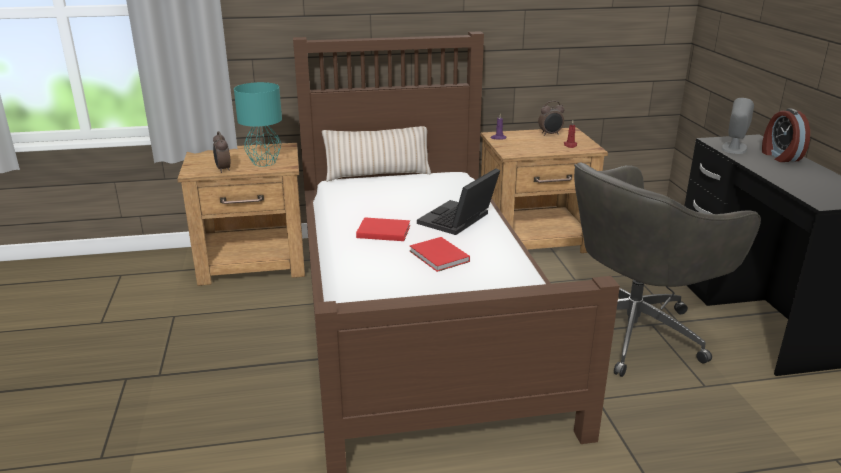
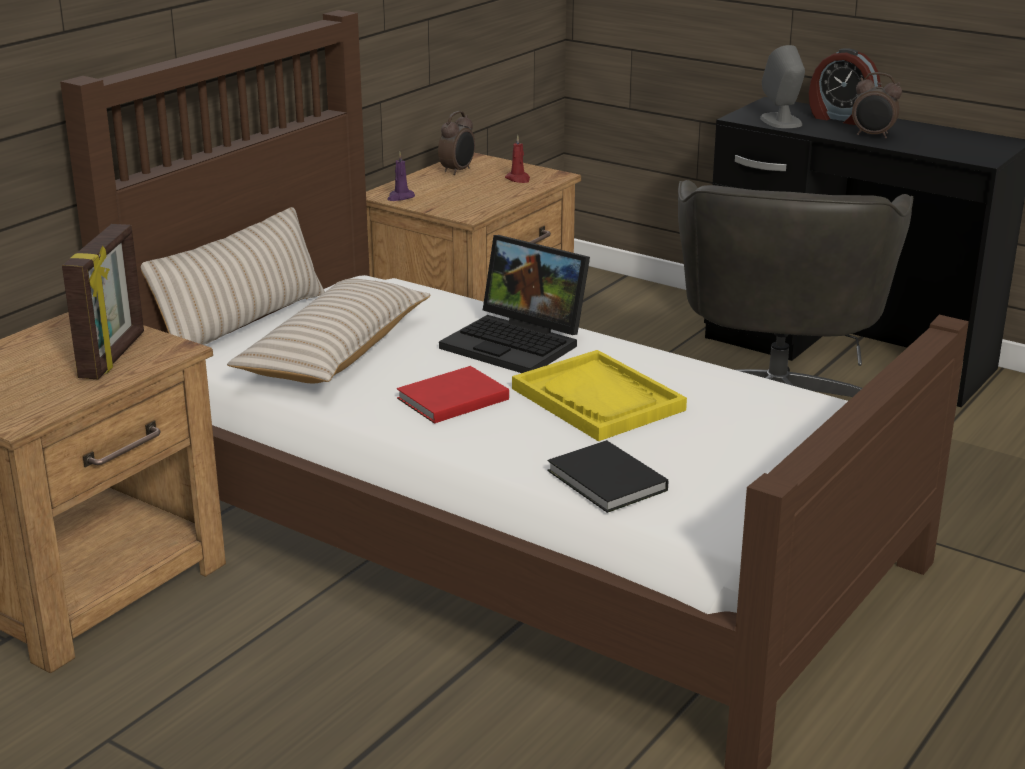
camera: 45 degrees left, 0 degrees up
(223, 169) = (66, 395): alarm clock -> alarm clock (873, 135)
(264, 162) = (114, 356): turquoise table lamp -> picture frame
(366, 291) = (607, 482): none -> black book
(381, 197) = (335, 352): none -> beige pillow
(439, 257) = (598, 399): red book -> yellow tray
(458, 221) = (518, 343): laptop -> laptop turned 45 degrees counterclockwise

